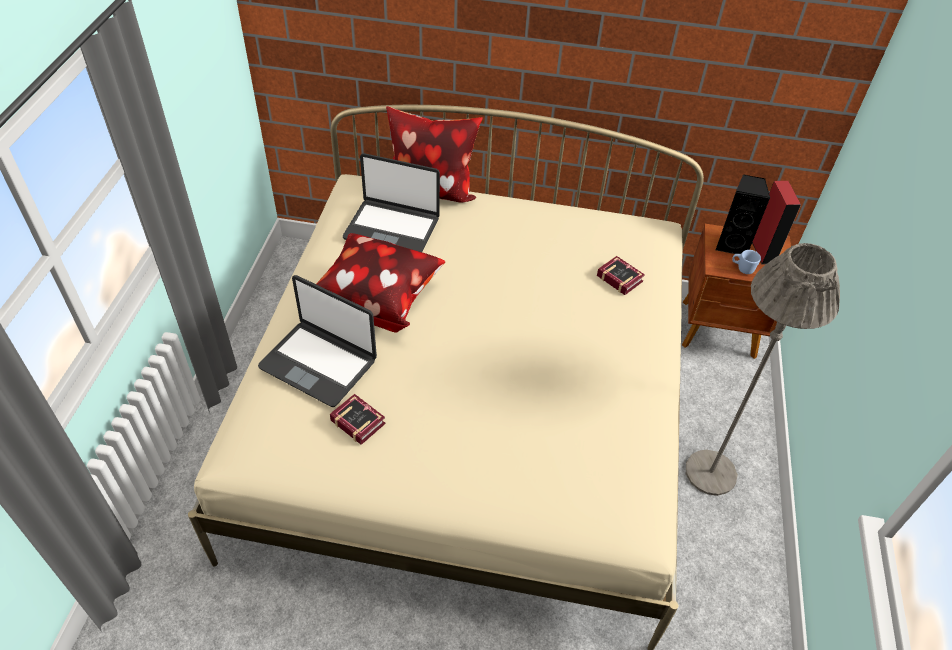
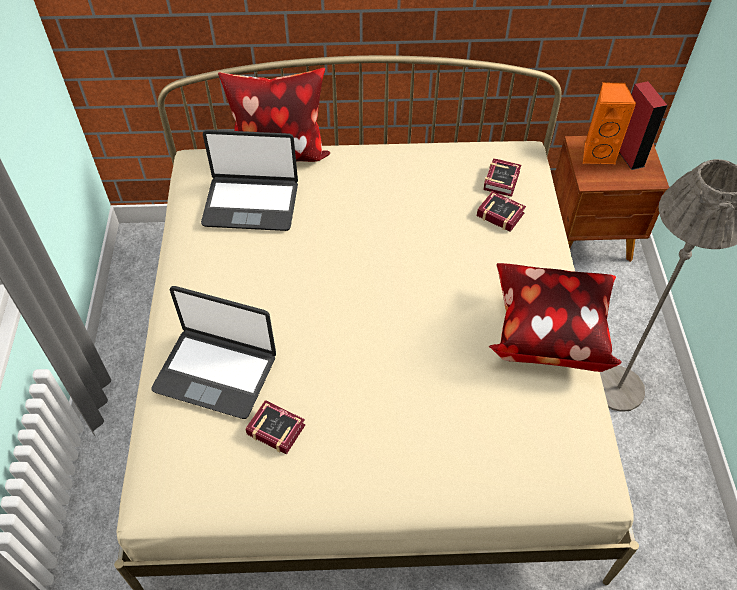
camera: 10 degrees left, 5 degrees up
(377, 300) = (258, 288): pillow -> pillow (547, 333)
(631, 249) = (503, 179): none -> book
(732, 244) = (597, 154): black speaker -> orange speaker
(742, 268) = (614, 178): blue mug -> none

